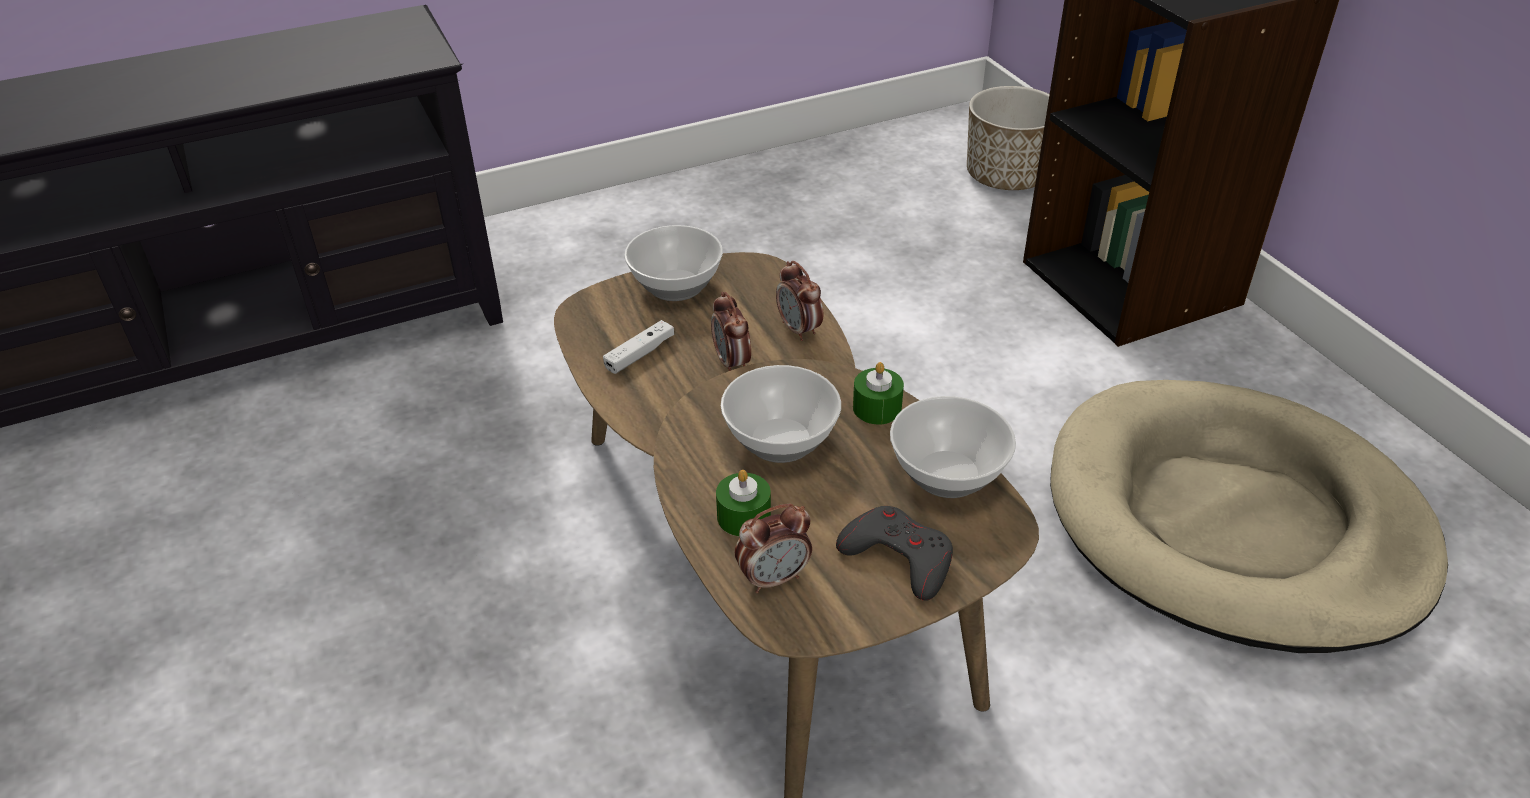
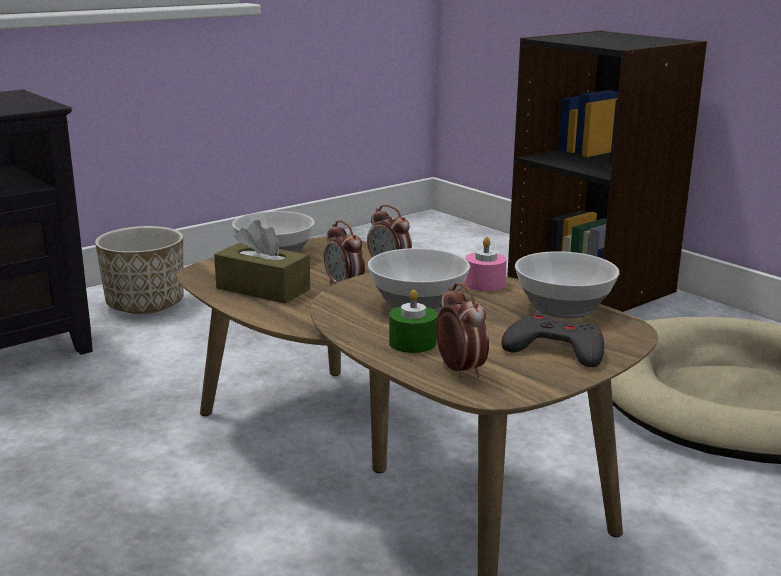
camera: 15 degrees left, 20 degrees down
(640, 354) = (263, 289): white game controller -> brown tissue box
(774, 578) = (460, 370): alarm clock -> alarm clock turned 75 degrees counterclockwise
(877, 408) = (484, 283): green candle -> pink candle
(1007, 176) = (471, 244): planter -> planter (145, 305)

